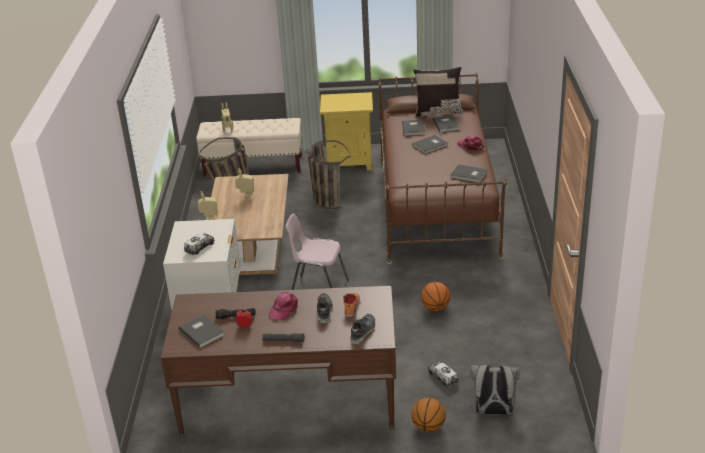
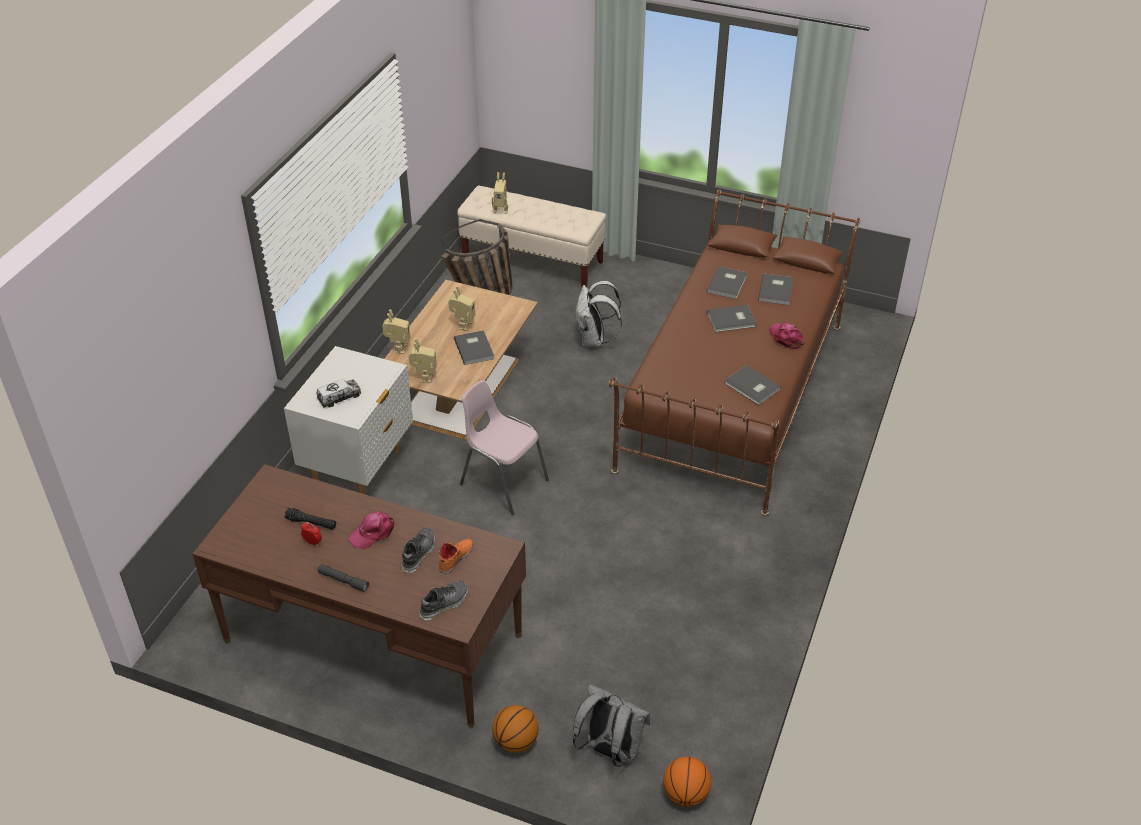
camera: 20 degrees right, 10 degrees up
(202, 331) = (260, 532): grey book -> grey book (475, 348)
(240, 232) = (424, 377): none -> toy robot
(325, 197) = (594, 340): basket -> white backpack
(350, 162) = (659, 292): yellow nightstand -> none
(435, 308) = (632, 563): basketball -> basketball (685, 794)
(438, 113) = (778, 266): pillow -> none
(443, 377) = (578, 674): toy truck -> none

